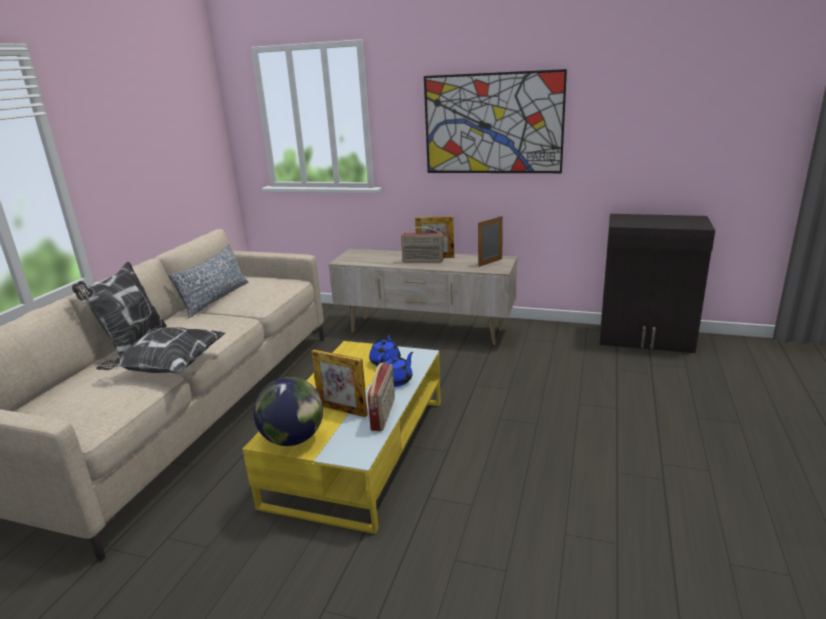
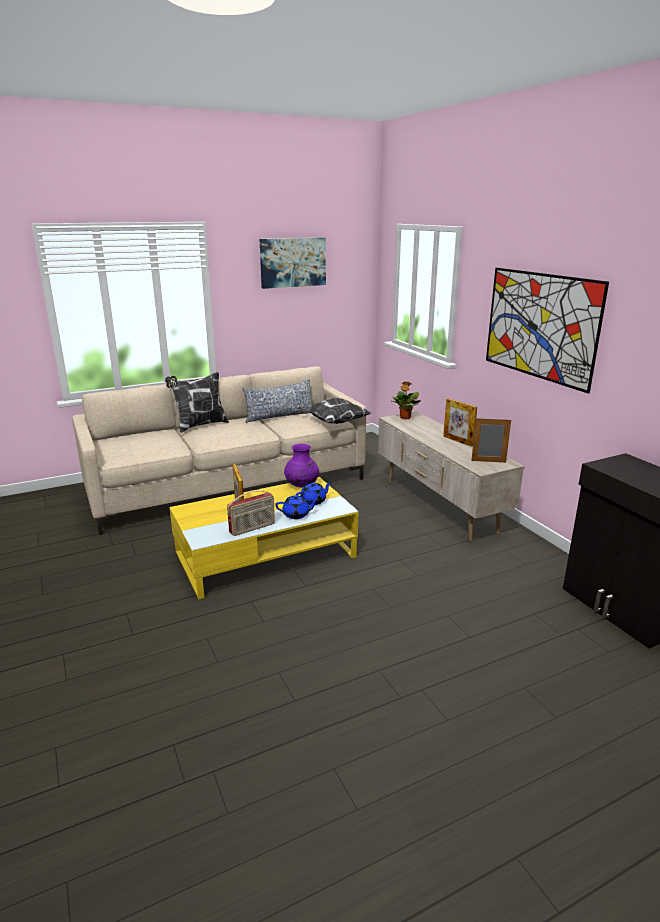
camera: 45 degrees right, 0 degrees up
(143, 102) = (293, 262): none -> picture
(168, 368) = (190, 446): pillow -> pillow (334, 422)
(292, 439) = (193, 515): globe -> none
(345, 355) = (301, 486): none -> purple vase
(352, 256) = (405, 417): none -> potted plant
(422, 261) = (441, 440): radio -> none

